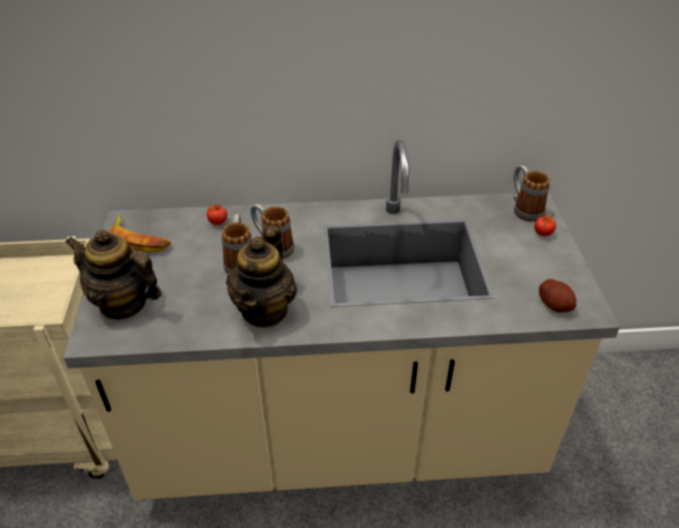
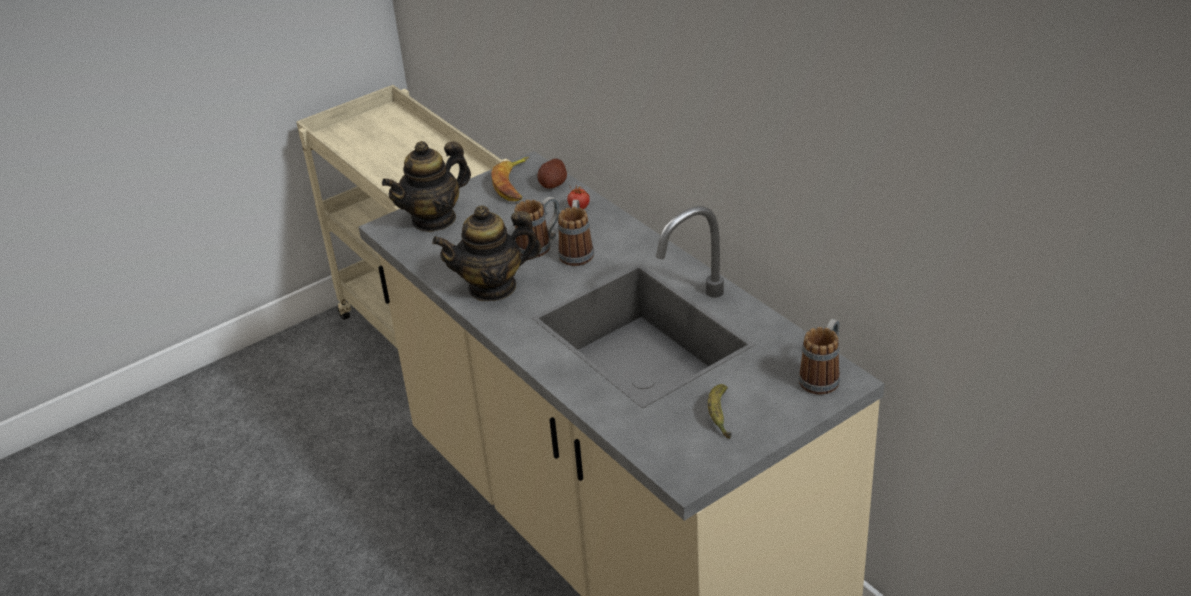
camera: 60 degrees right, 5 degrees down
(123, 303) = (434, 219): teapot -> teapot turned 120 degrees counterclockwise
(531, 267) = (719, 415): none -> banana
(543, 233) = (790, 405): tomato -> none
(555, 305) = (672, 451): potato -> potato (553, 184)

